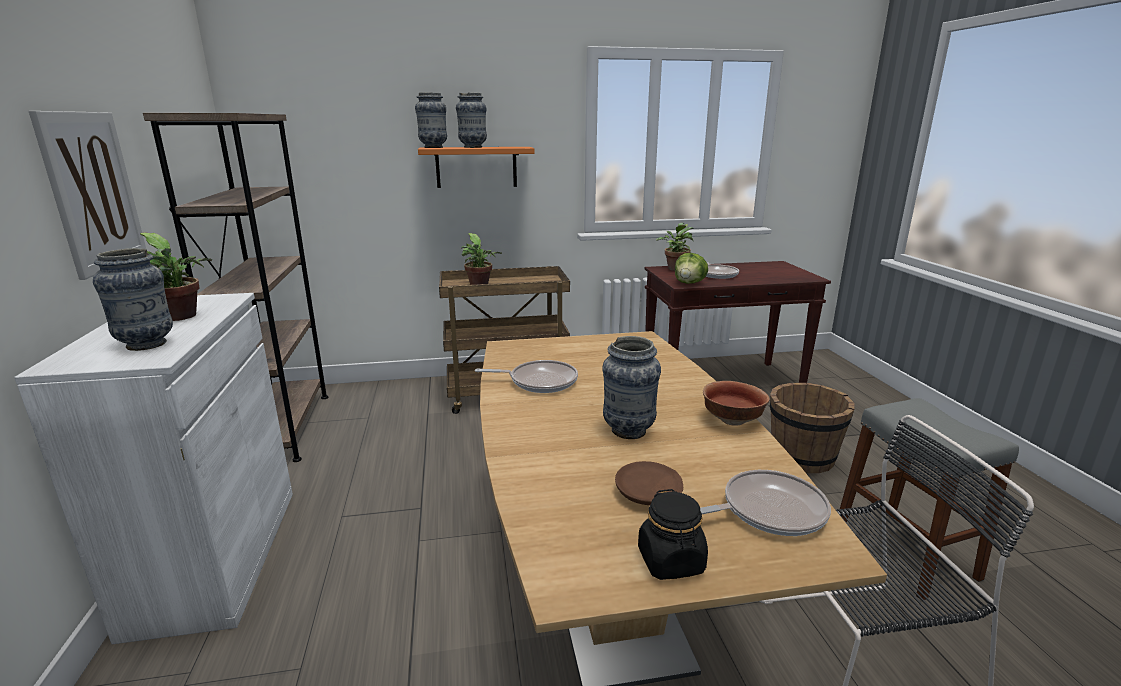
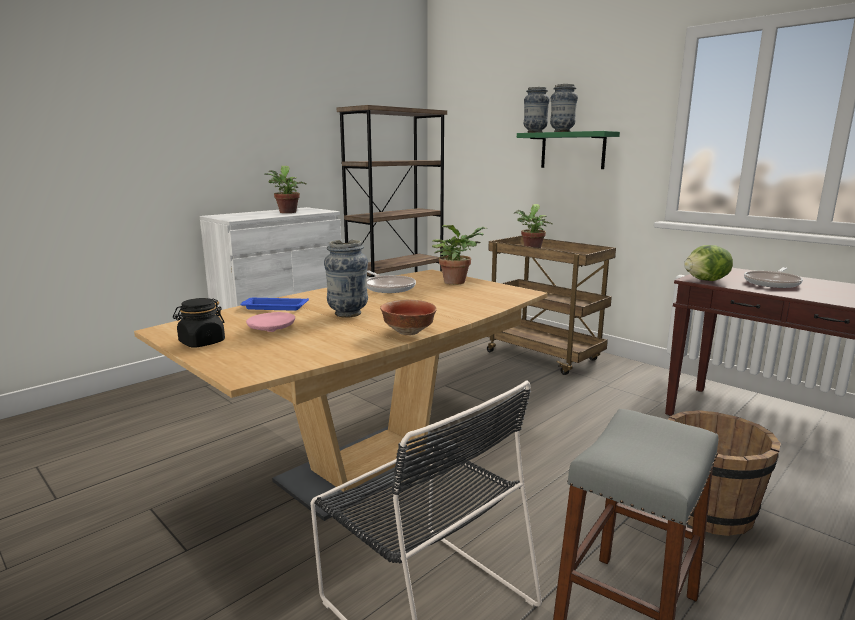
camera: 55 degrees right, 5 degrees down
(93, 191) = (286, 145): picture -> none
(147, 344) = (248, 216): vase -> none
(476, 167) = (572, 150): orange shelf -> green shelf
(541, 469) = (273, 307): none -> blue tray
(648, 493) = (271, 329): brown plate -> pink plate
(675, 268) = (742, 271): potted plant -> potted plant (456, 281)
(767, 511) = (280, 355): frying pan -> none

